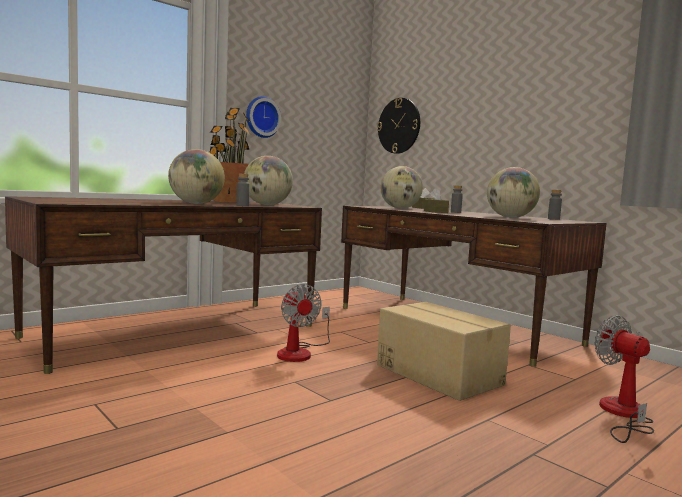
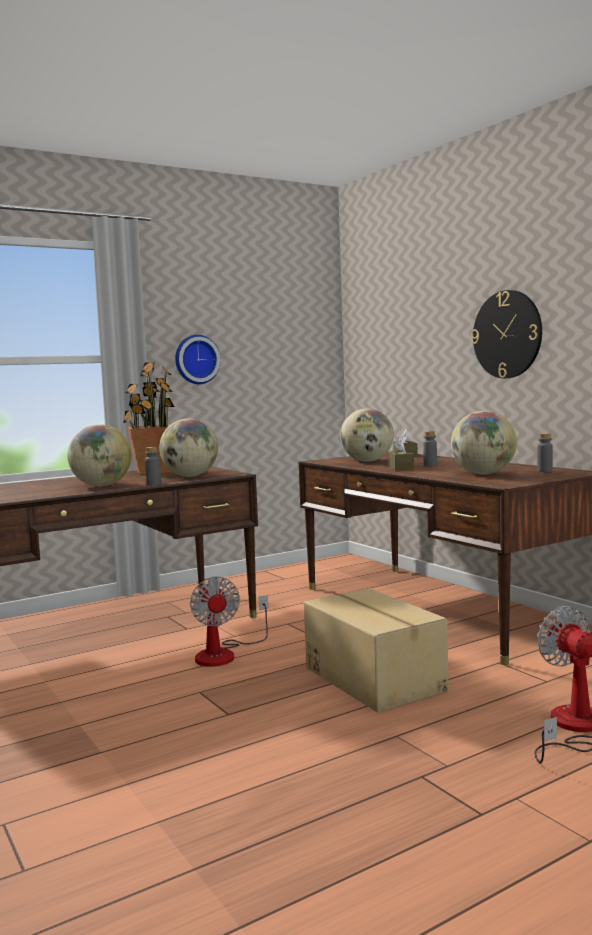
camera: 10 degrees right, 0 degrees up
(399, 126) = (377, 347): wall clock -> wall clock (507, 334)

